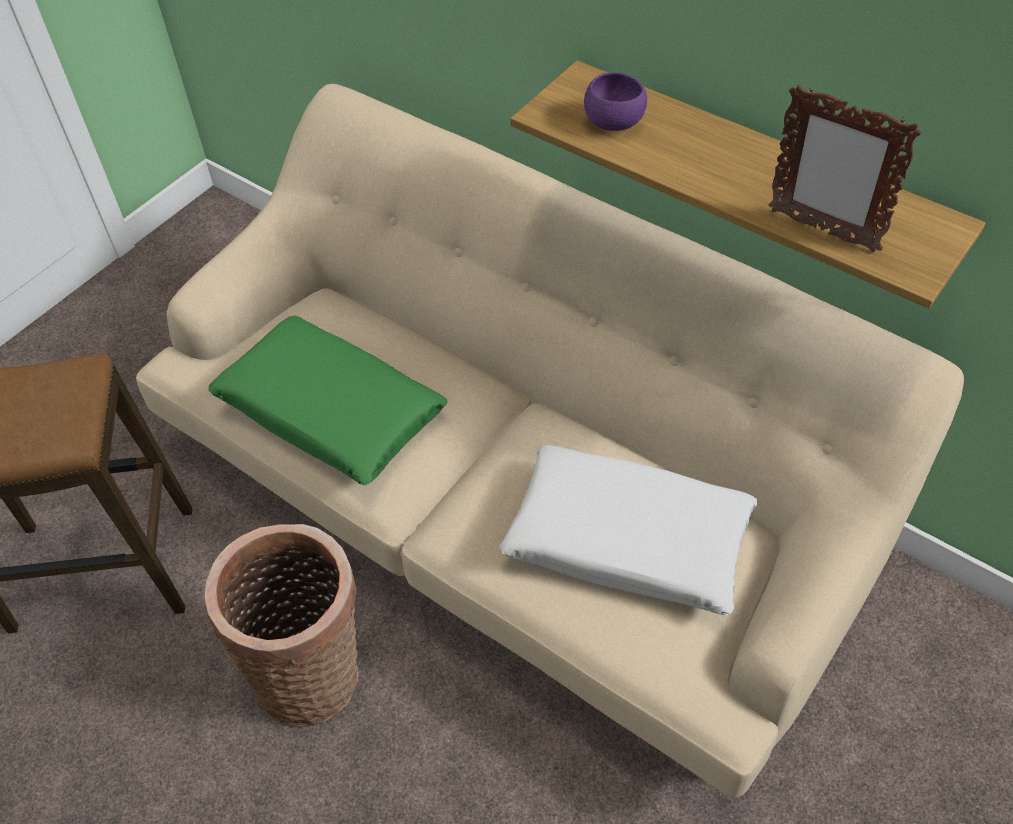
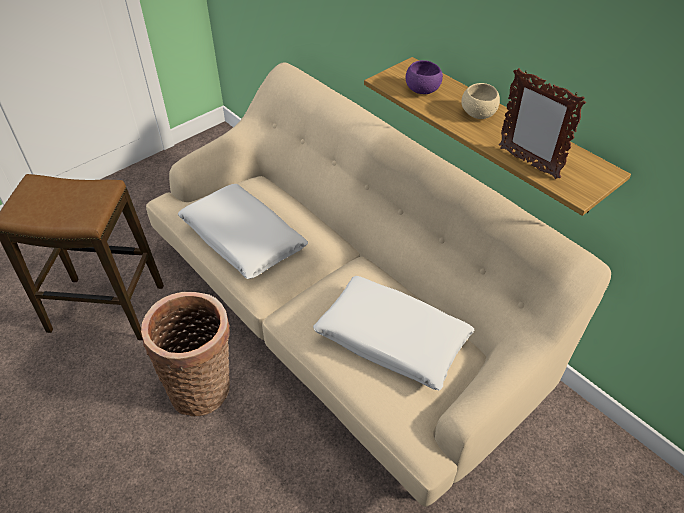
camera: 10 degrees right, 5 degrees down
(330, 412) = (243, 239): green pillow -> white pillow
(717, 154) = (477, 114): none -> beige bowl

